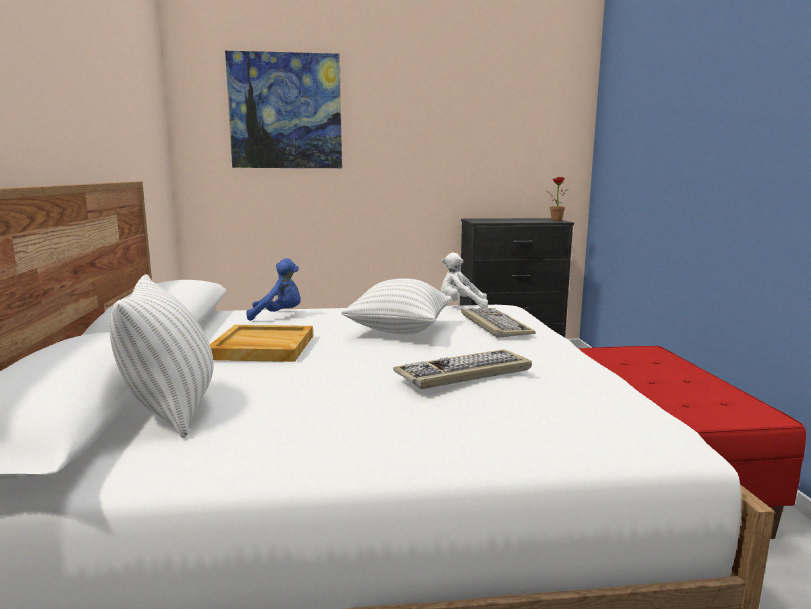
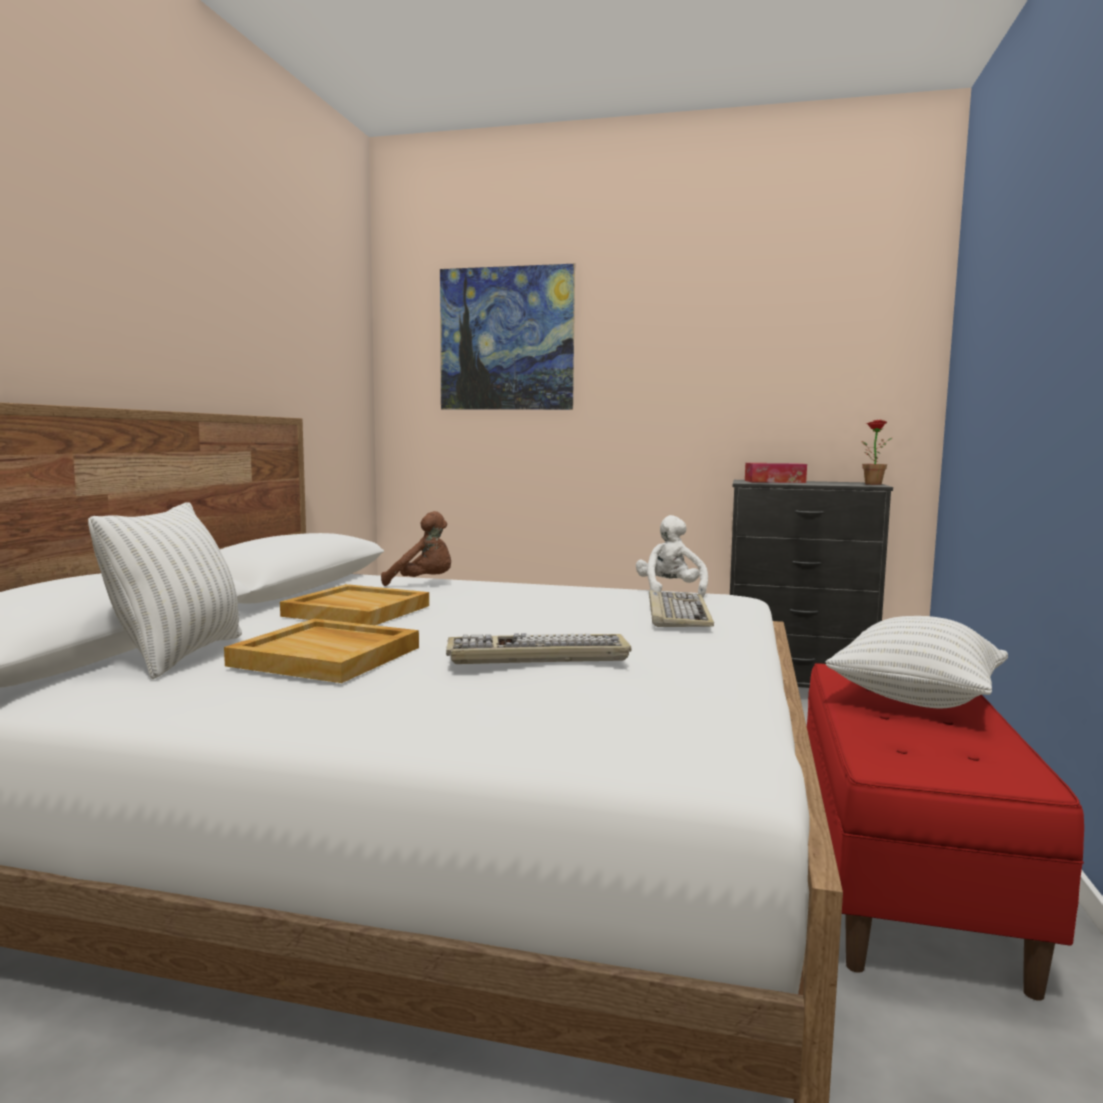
camera: 20 degrees right, 5 degrees down
(278, 315) = (424, 583): blue plush toy -> brown plush toy
(306, 394) = (328, 656): none -> beige tray
(399, 331) = (543, 610): white pillow -> white pillow (915, 699)
(461, 306) = (670, 591): white plush toy -> white plush toy turned 60 degrees clockwise
(494, 220) = (774, 481): none -> tissue box

